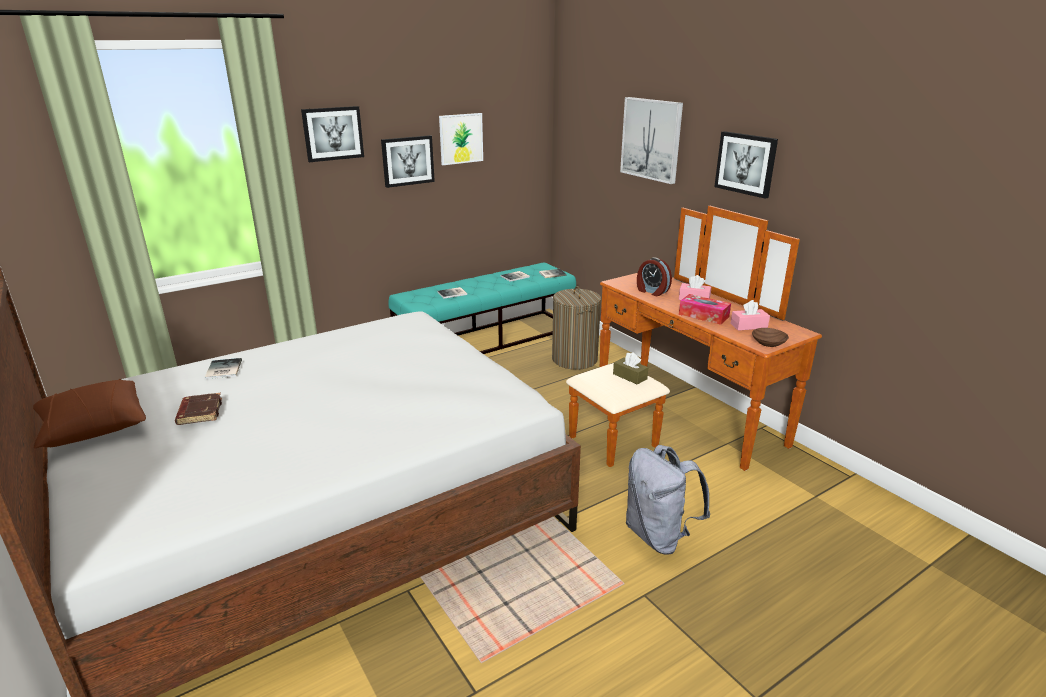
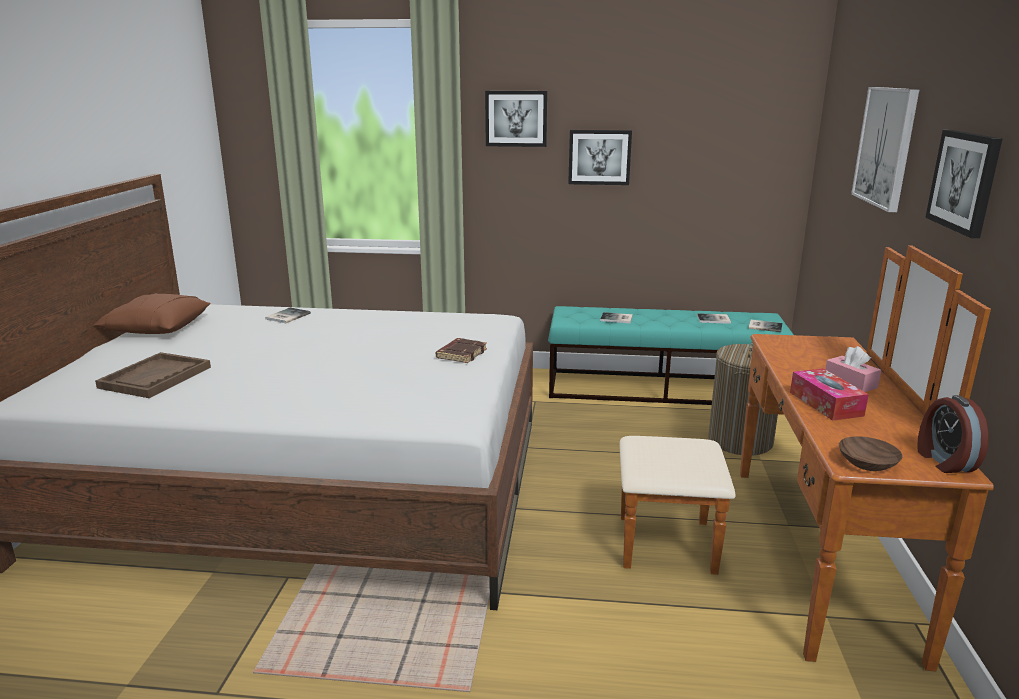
camera: 40 degrees right, 5 degrees down
(199, 412) = (221, 339): brown book -> brown book (461, 354)
(207, 470) = (155, 377): none -> brown tray
(461, 138) = (673, 138): picture -> none
(630, 376) = (691, 458): brown tissue box -> none
(652, 291) = (802, 360): alarm clock -> alarm clock (944, 461)
(659, 536) = (578, 669): grey backpack -> none
(748, 326) = (875, 435): pink tissue box -> none

